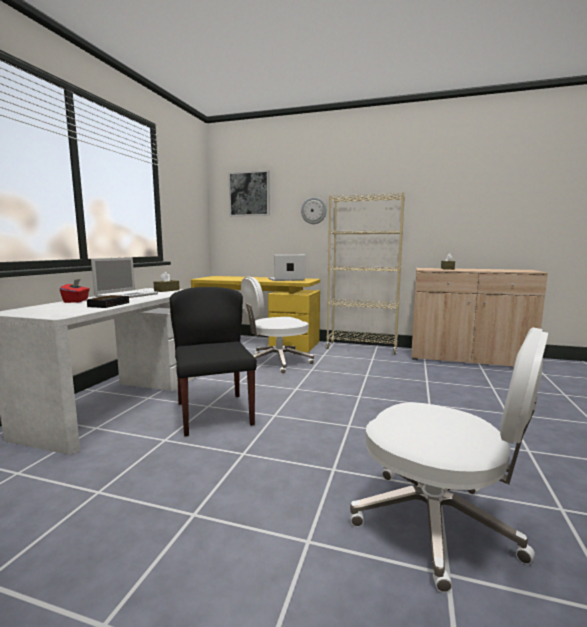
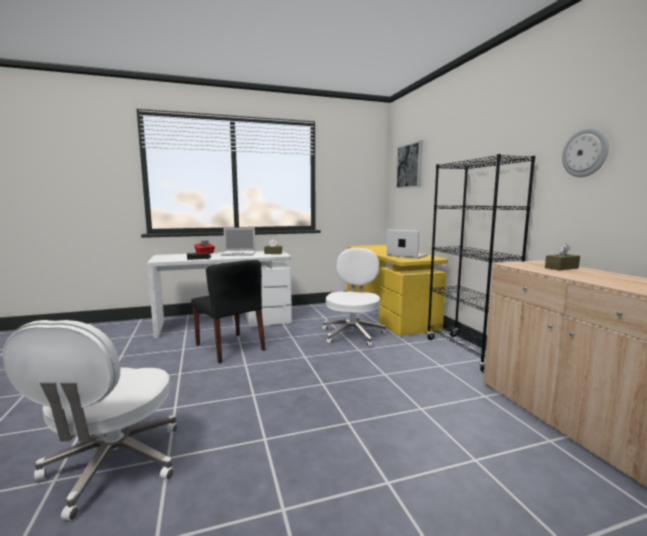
camera: 55 degrees right, 0 degrees up
(214, 413) = (230, 347): black chair -> black chair turned 105 degrees clockwise
(276, 362) = (353, 334): white office chair -> white office chair turned 75 degrees clockwise
(314, 210) = (451, 180): wall clock -> wall clock (585, 153)
(362, 348) = (467, 352): beige bookcase -> black bookcase

